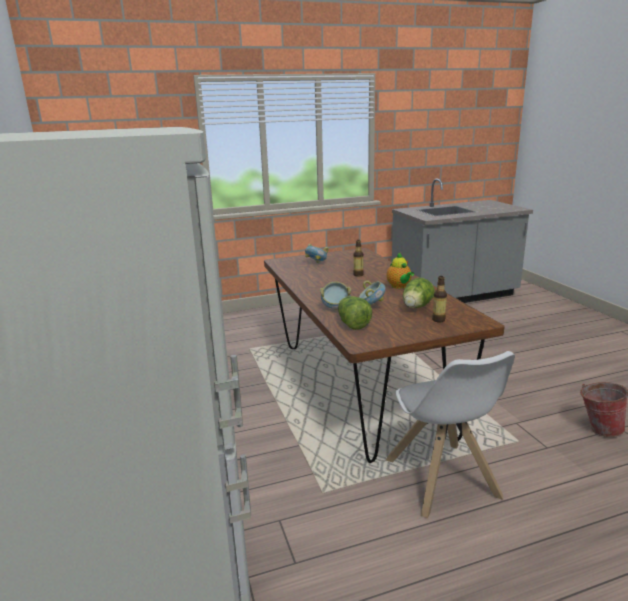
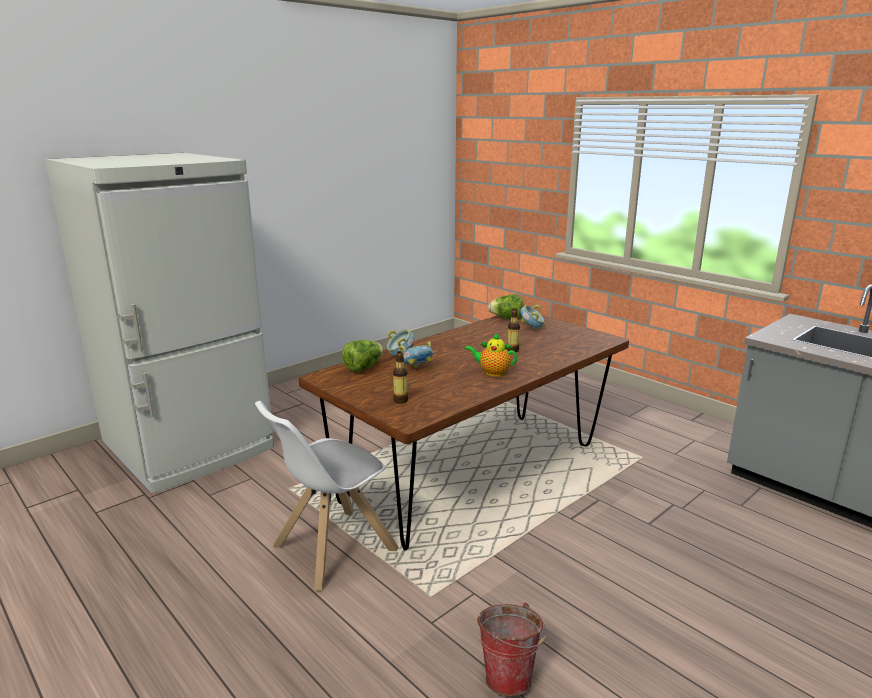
camera: 65 degrees right, 0 degrees up
(399, 286) = (492, 372): teapot -> teapot turned 60 degrees clockwise
(416, 307) = (430, 387): lettuce -> lettuce (507, 318)

